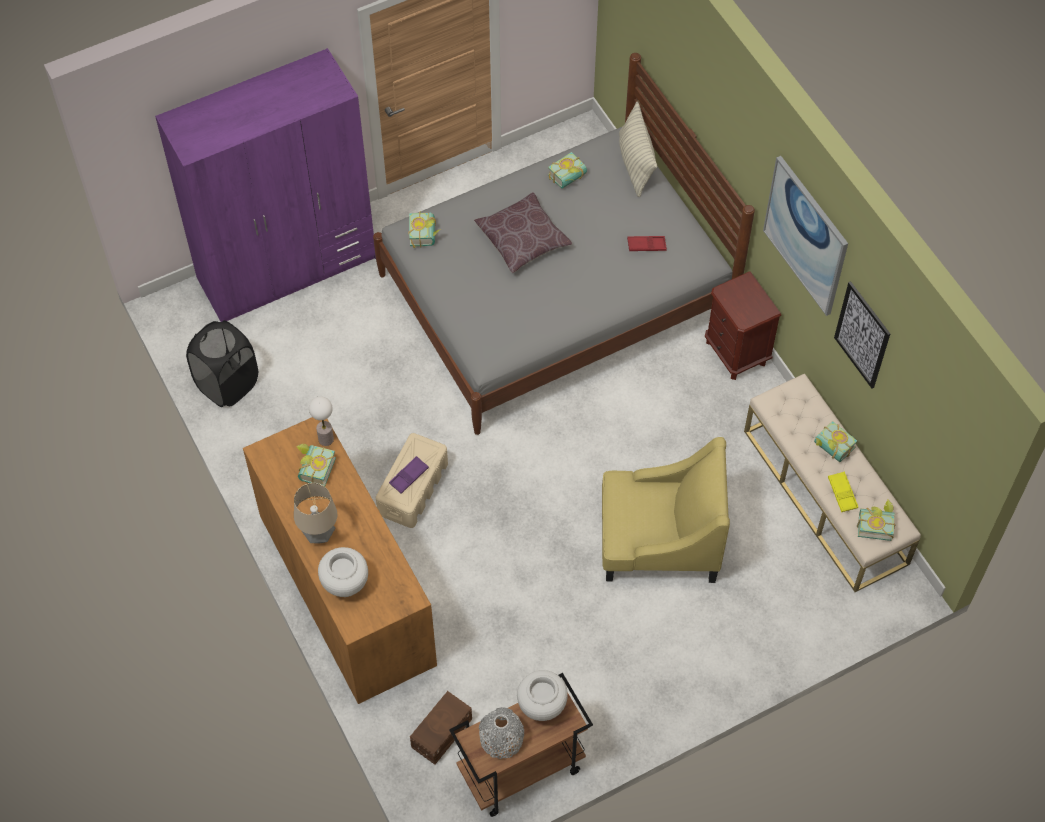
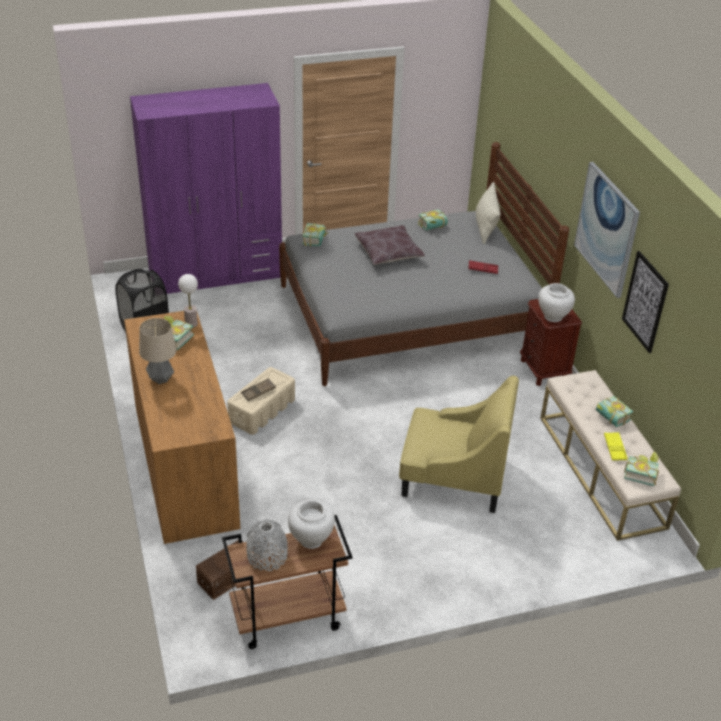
camera: 10 degrees right, 20 degrees down
(345, 585) = (168, 413): white vase -> white vase (553, 316)
(409, 476) = (258, 392): purple tray -> brown tray

